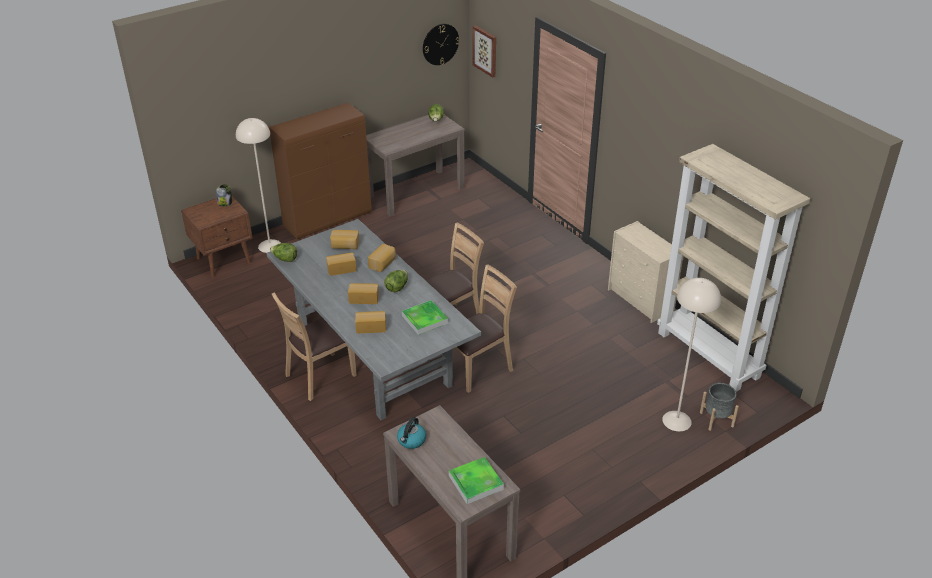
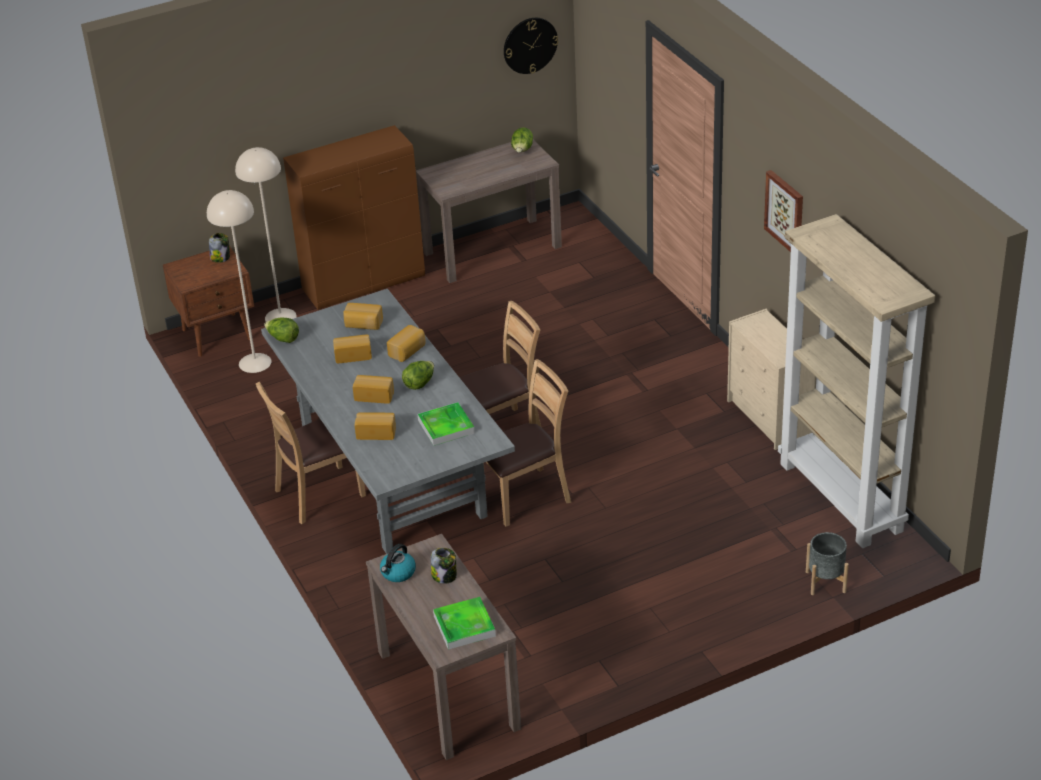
camera: 10 degrees right, 0 degrees up
(450, 440) = (444, 576): none -> jar
(485, 51) = (592, 56): picture -> picture (785, 212)
(677, 420) = (772, 579): beige floor lamp -> beige floor lamp (255, 362)

